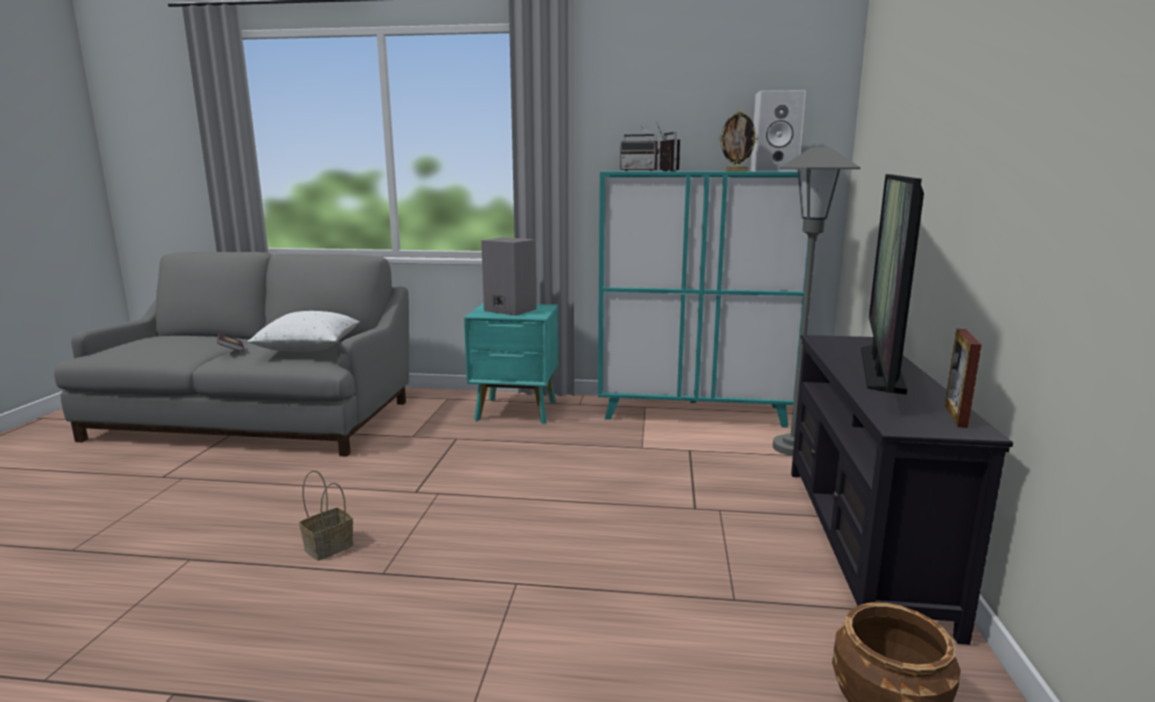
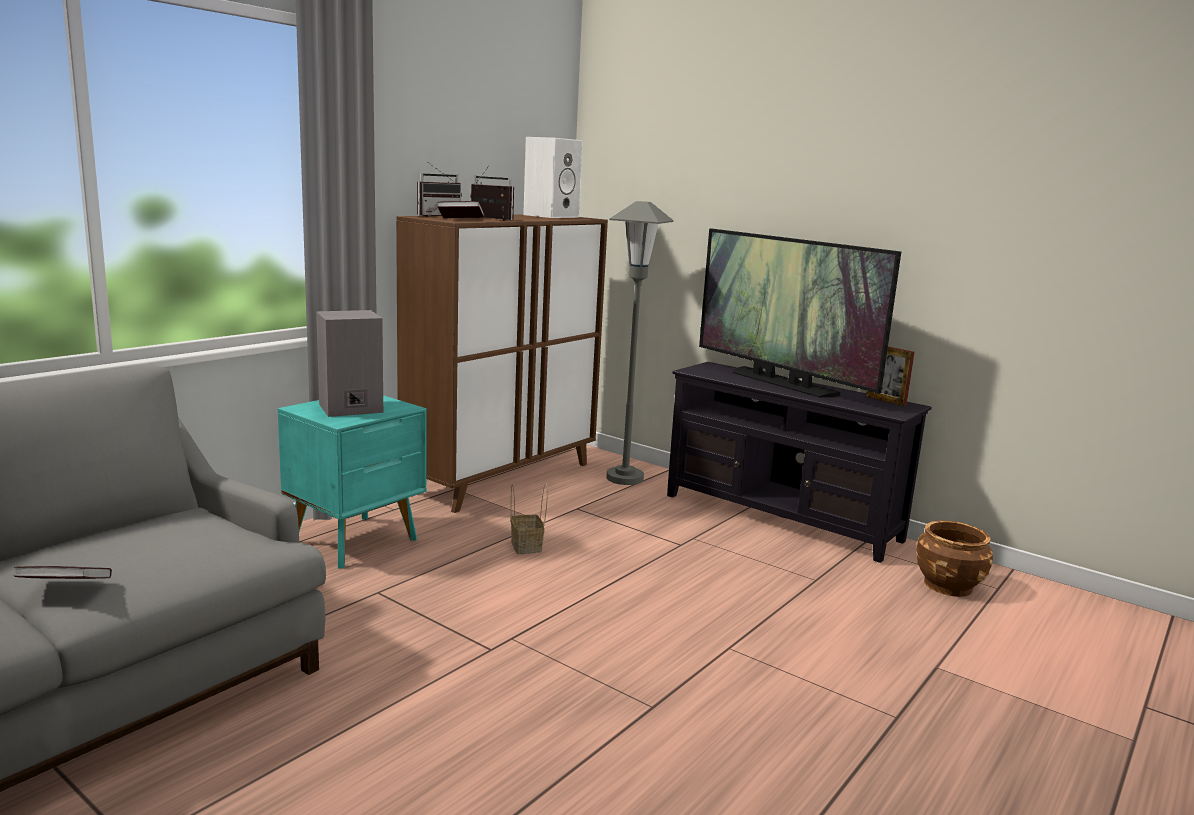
camera: 60 degrees left, 0 degrees up
(308, 349) = (186, 538): white pillow -> none
(328, 548) = (566, 729): basket -> basket (527, 546)
(630, 171) = (461, 219): none -> book
(694, 412) = (503, 478): turquoise cabinet -> brown cabinet
(736, 171) = (550, 219): picture frame -> none

